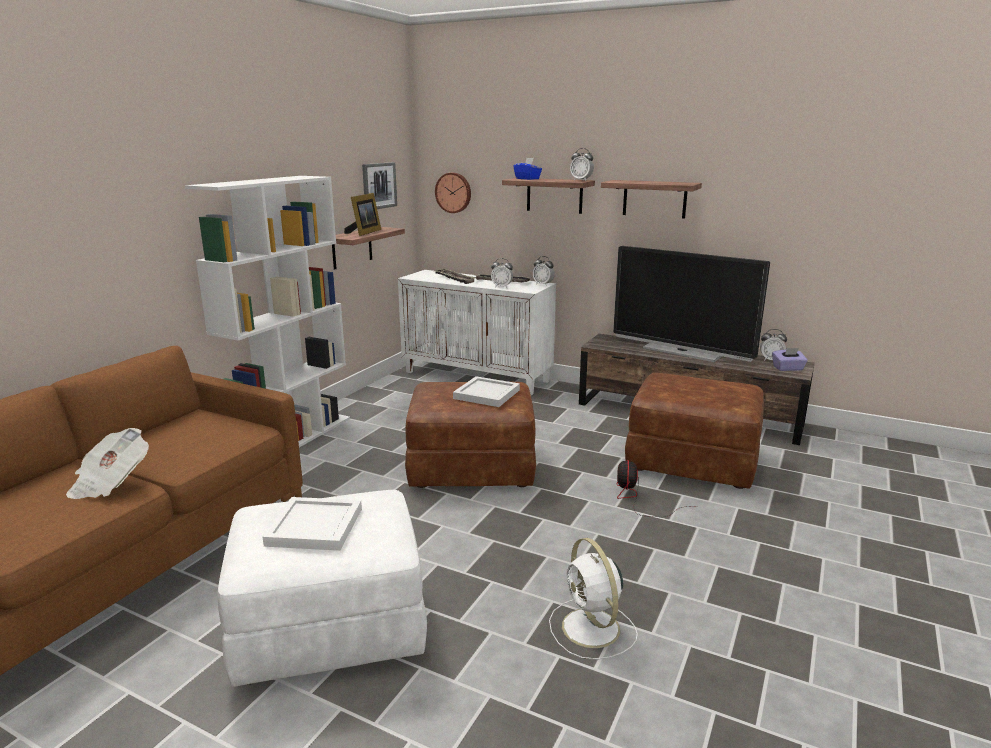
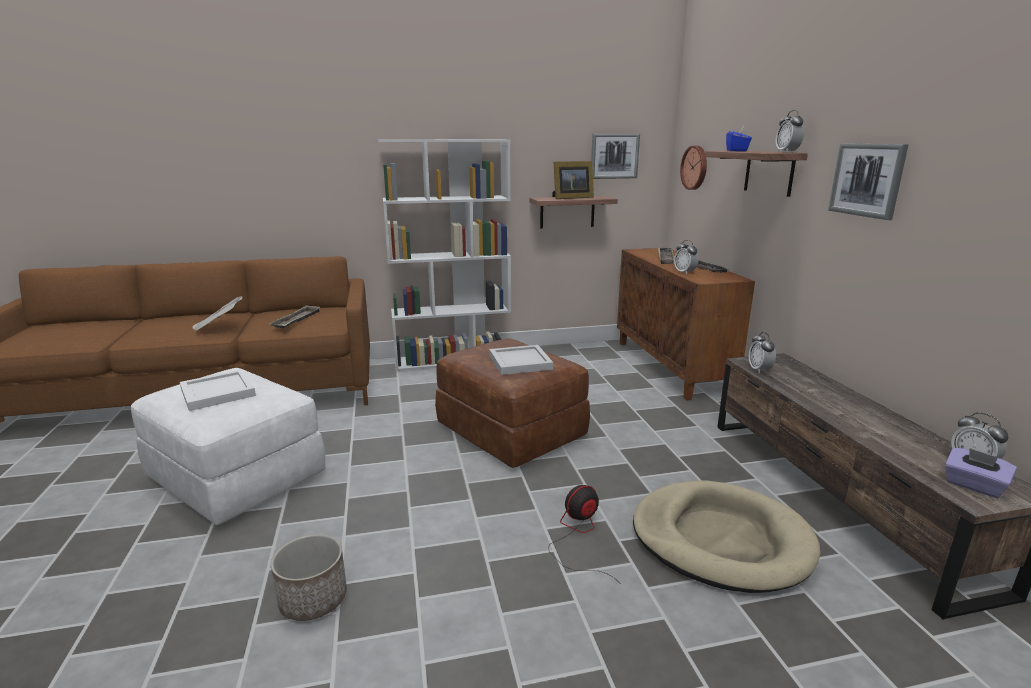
camera: 50 degrees right, 0 degrees up
(197, 439) = (297, 320): none -> tray
(477, 376) = (671, 367): white cabinet -> brown cabinet
(543, 284) = (735, 279): alarm clock -> alarm clock (759, 370)
(592, 629) = (313, 600): white fan -> planter
(654, 199) = (867, 180): shelf -> picture
(682, 352) = (842, 404): television -> none
(690, 461) = (720, 540): brown ottoman -> beige dog bed

